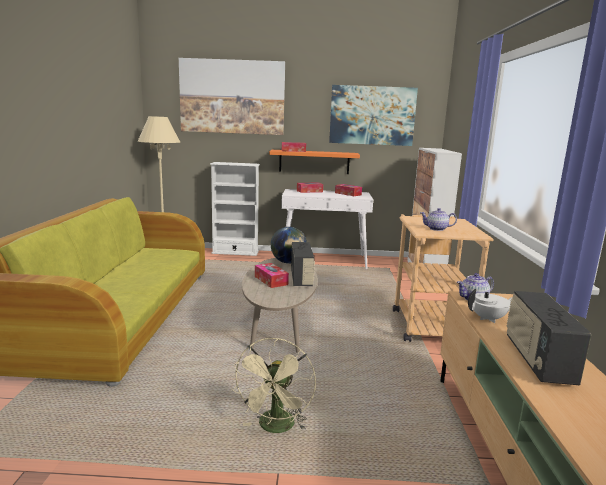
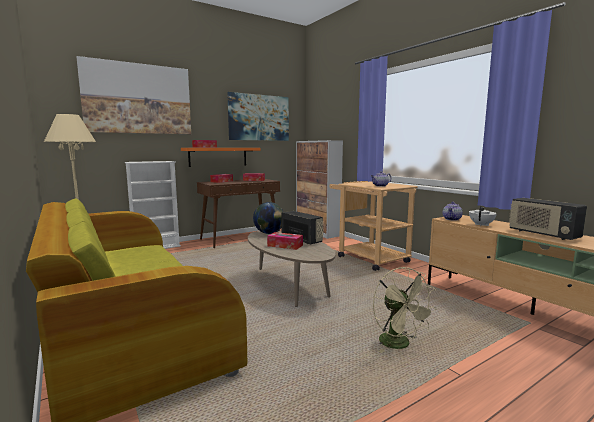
camera: 35 degrees left, 5 degrees down
(324, 260) = (241, 238): white console table -> brown console table

